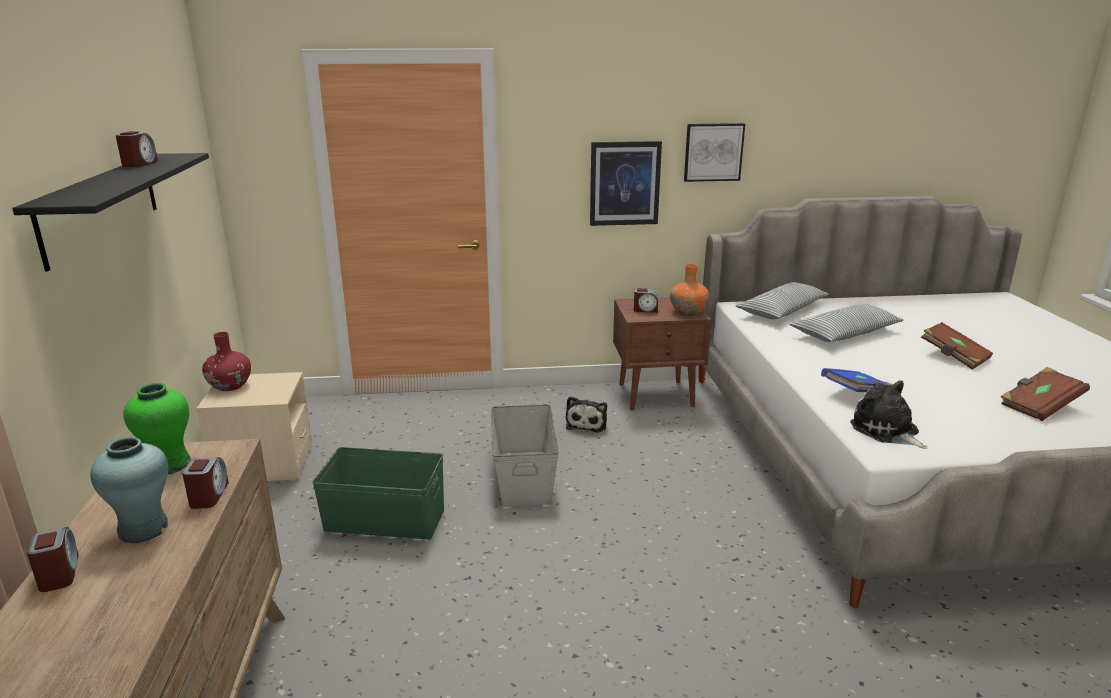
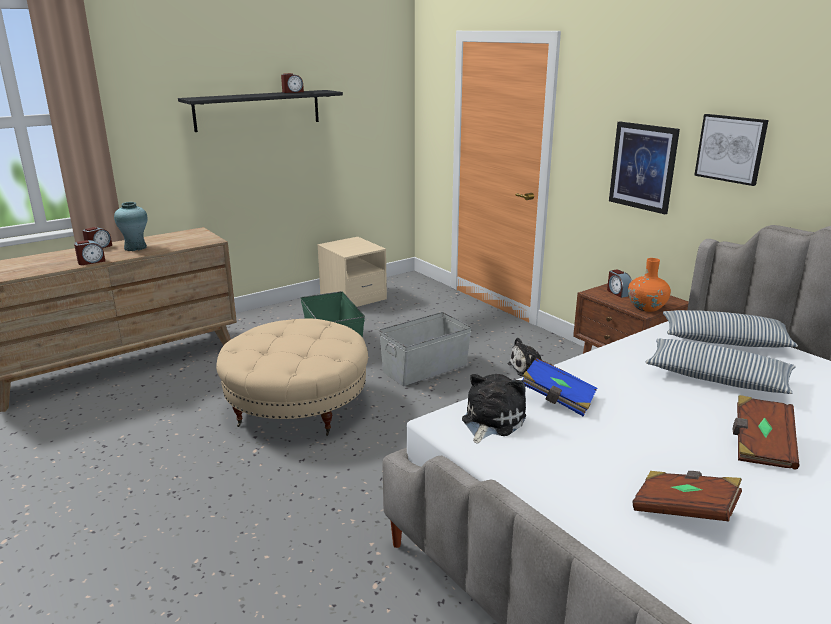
camera: 60 degrees right, 0 degrees up
(168, 464) = (190, 236): green vase -> none
(209, 495) = (168, 248): alarm clock -> alarm clock (91, 262)
(230, 386) = (348, 241): red vase -> none
(527, 597) = (297, 406): none -> beige ottoman

